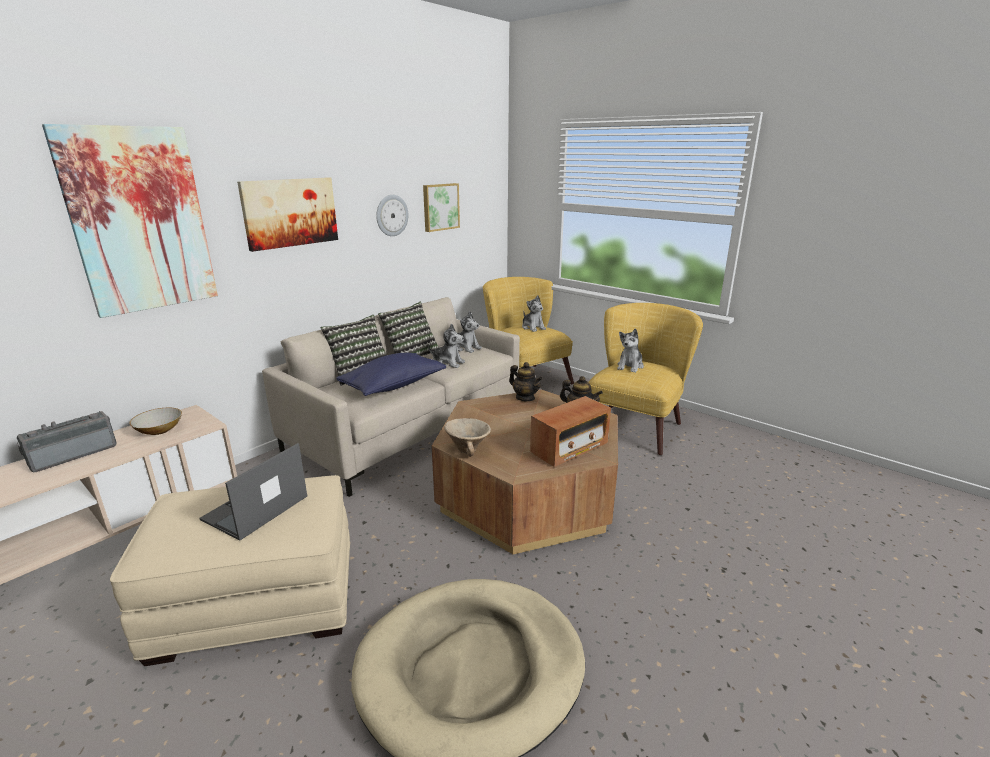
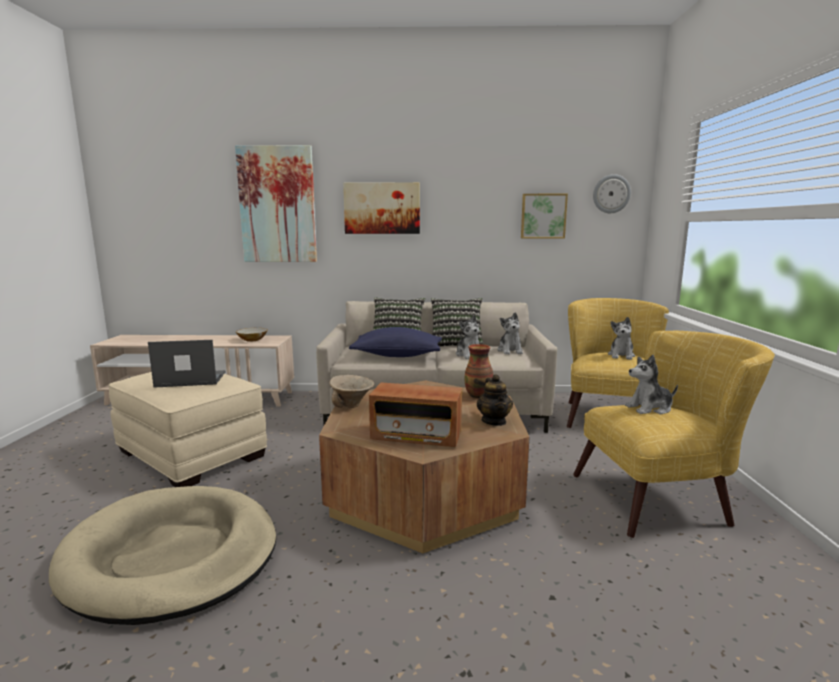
camera: 50 degrees right, 10 degrees down
(73, 454) = (208, 338): radio -> none
(391, 215) = (481, 219): wall clock -> wall clock (611, 194)
(525, 398) = (479, 395): teapot -> vase

